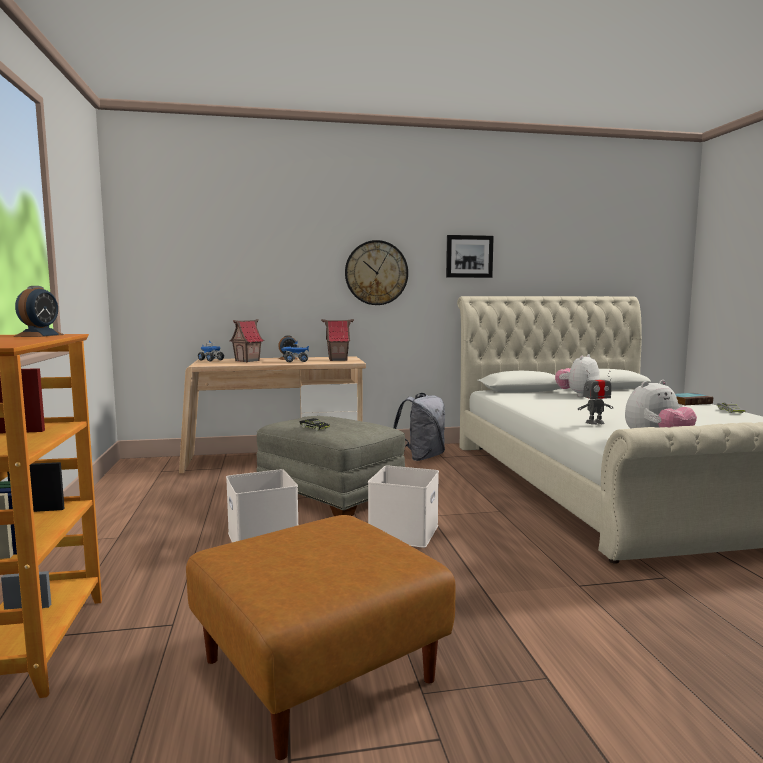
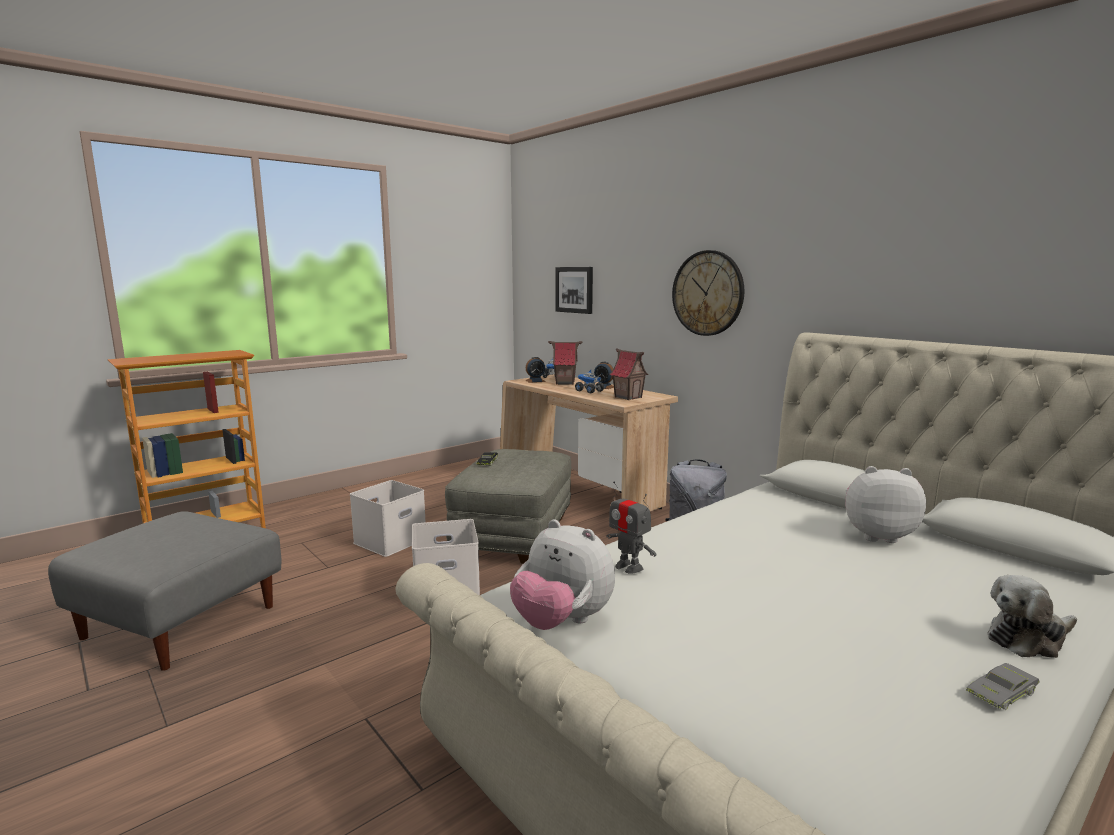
camera: 60 degrees right, 5 degrees up
(39, 335) = (224, 354): alarm clock -> alarm clock (535, 381)
(317, 671) = (178, 622): brown ottoman -> grey ottoman
(469, 256) = (833, 269): picture -> picture (574, 289)
(689, 402) = (1028, 639): book -> plush toy

